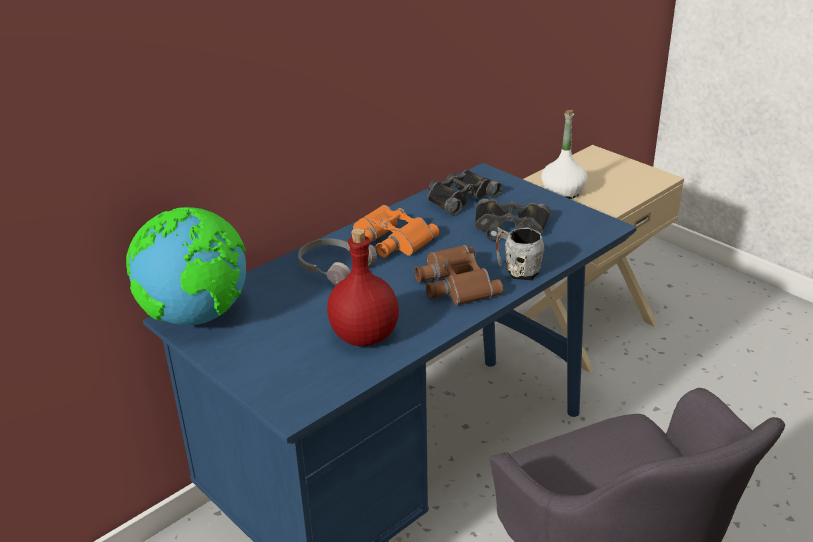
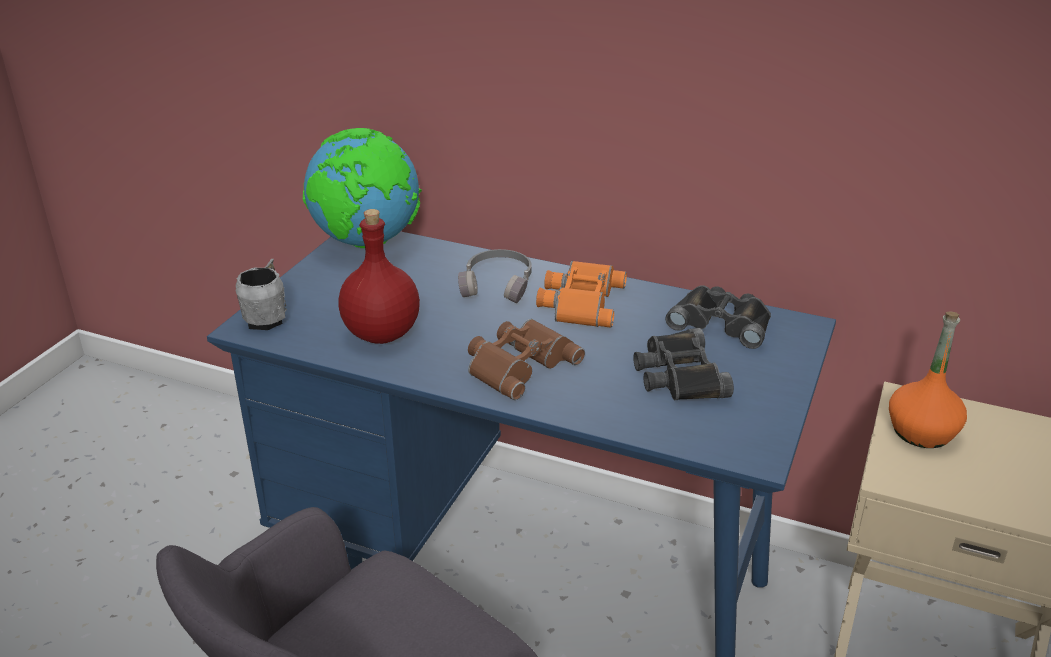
camera: 65 degrees right, 0 degrees up
(517, 270) = (579, 402): grey mug -> grey mug (268, 317)
(562, 191) = (921, 431): white bottle -> orange bottle

